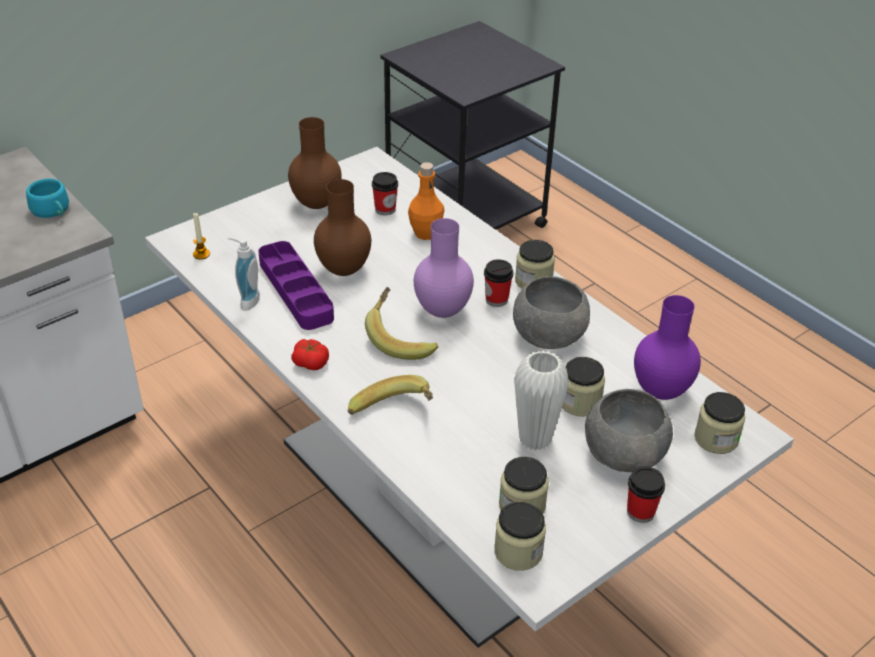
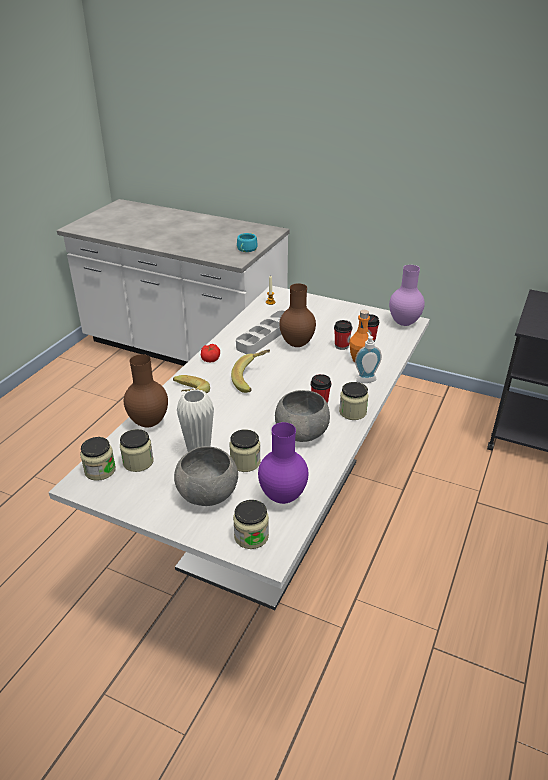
camera: 65 degrees right, 5 degrees down
(247, 301) = (244, 325): soap dispenser -> soap dispenser (365, 379)
(295, 290) = (266, 336): purple tray -> grey tray
(318, 204) = (348, 318): brown vase -> brown vase (149, 423)
(441, 312) = (289, 386): purple vase -> purple vase (403, 323)
(640, 512) = (157, 514): cup -> cup (341, 346)

